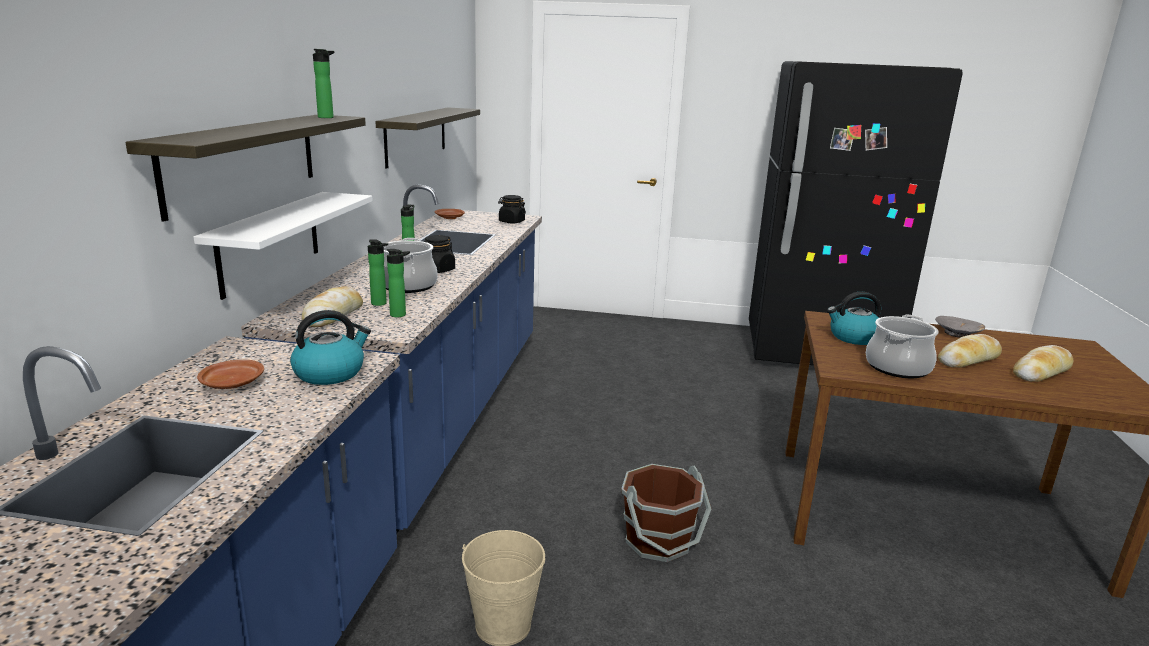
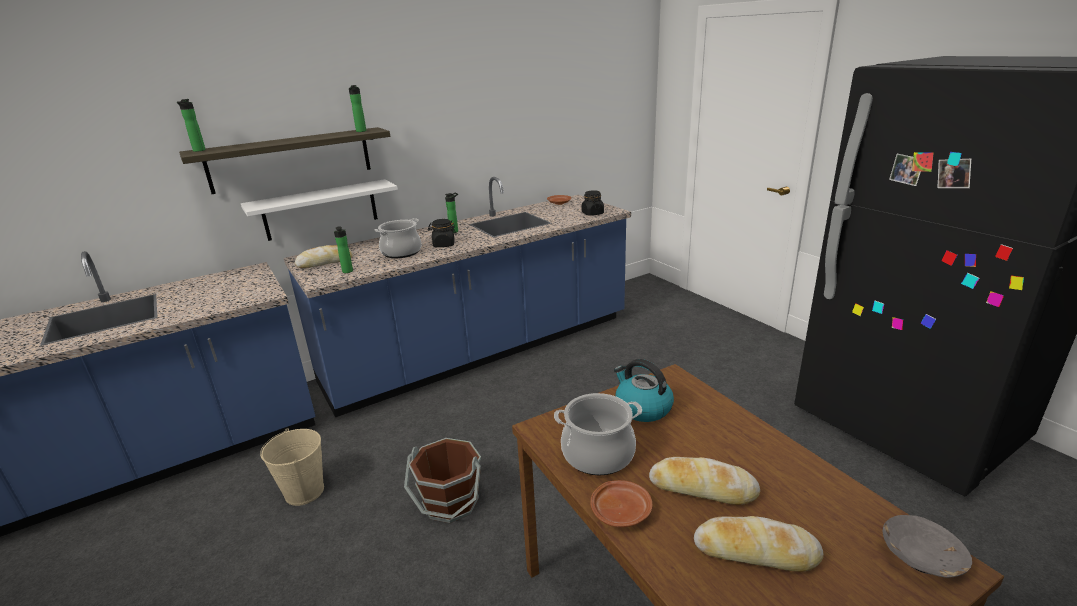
camera: 50 degrees right, 5 degrees up
(232, 383) = (206, 289): brown plate -> brown plate (621, 511)
(330, 373) = (241, 297): kettle -> none
(380, 304) = (359, 261): bottle -> bottle (198, 151)
(416, 135) = (531, 136): shelf -> none
(957, 333) = (781, 458): grey bowl -> grey bowl (920, 558)

